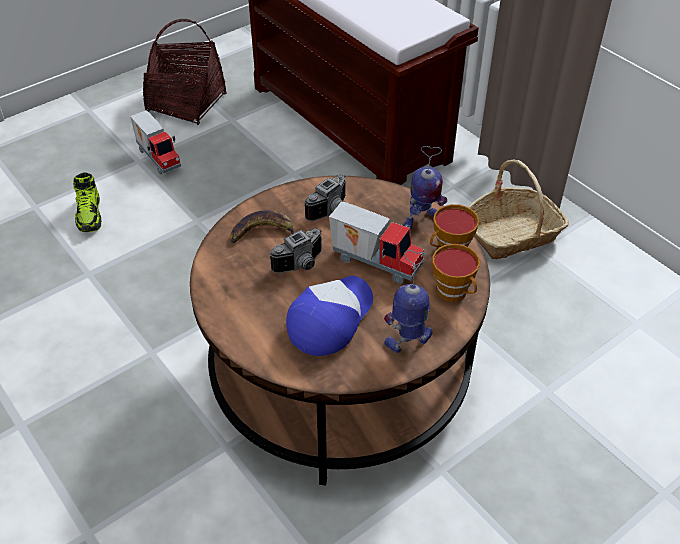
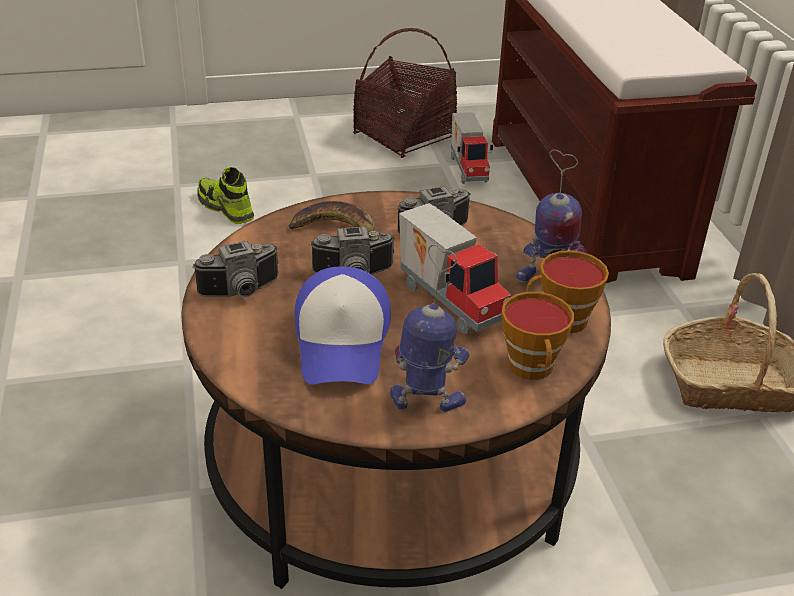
camera: 25 degrees right, 10 degrees down
(90, 214) = (225, 208): shoe -> shoe turned 120 degrees clockwise
(160, 158) = (338, 177): toy truck -> toy truck (470, 169)
(237, 306) = (242, 292): none -> camera
(330, 318) = (342, 342): cap -> cap turned 120 degrees clockwise

